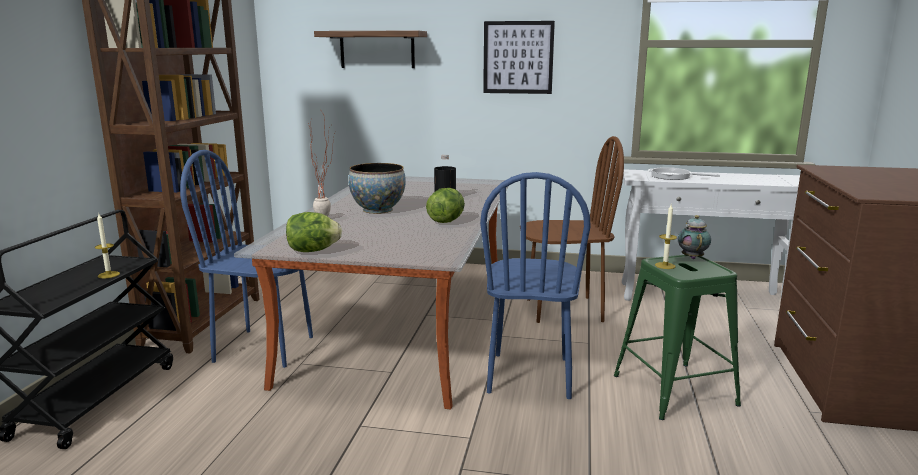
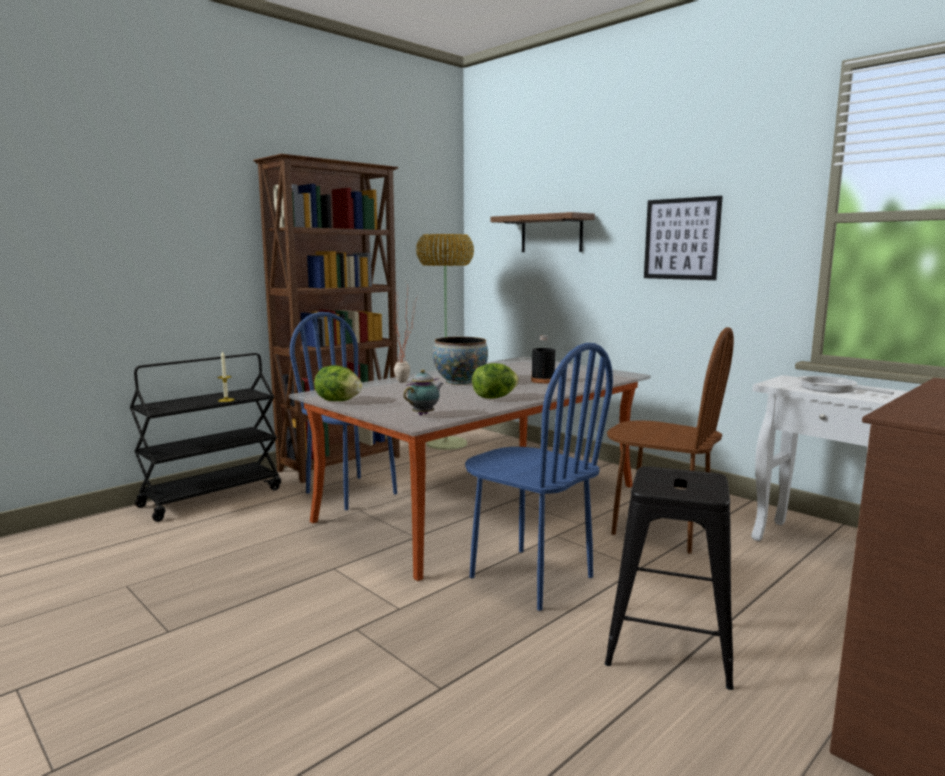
camera: 35 degrees right, 5 degrees down
(288, 275) = (447, 443): none -> floor lamp
(529, 375) = (530, 577): blue chair -> blue chair turned 90 degrees counterclockwise
(665, 265) = (651, 476): candle -> none
(673, 390) = (669, 643): green stool -> black stool
(692, 257) = (707, 476): teapot -> teapot (424, 414)

